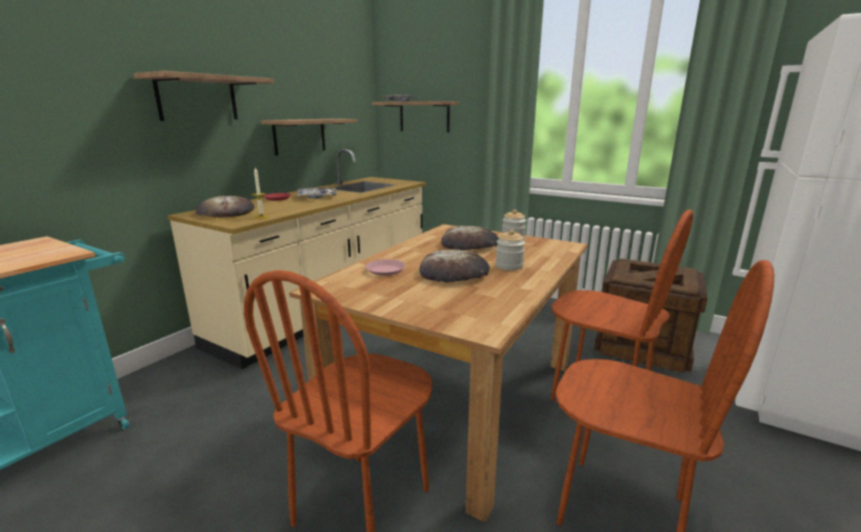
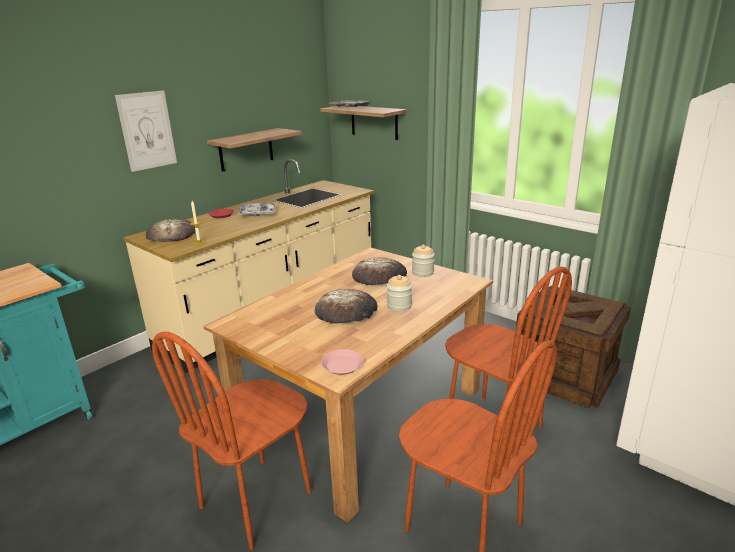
camera: 10 degrees right, 5 degrees up
(197, 98) = (147, 130): shelf -> picture
(385, 270) = (289, 306): pink plate -> pink plate (342, 365)

